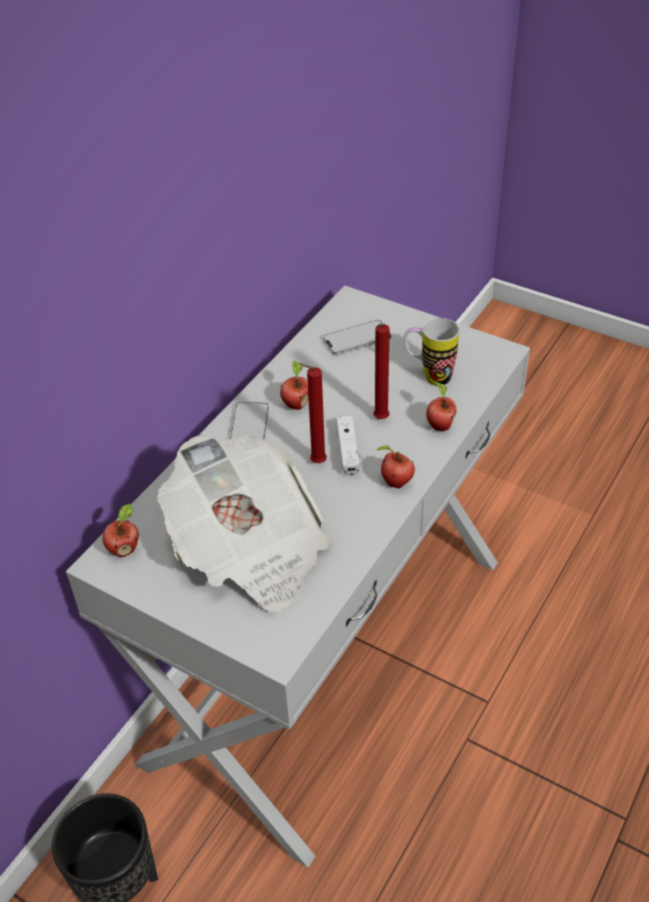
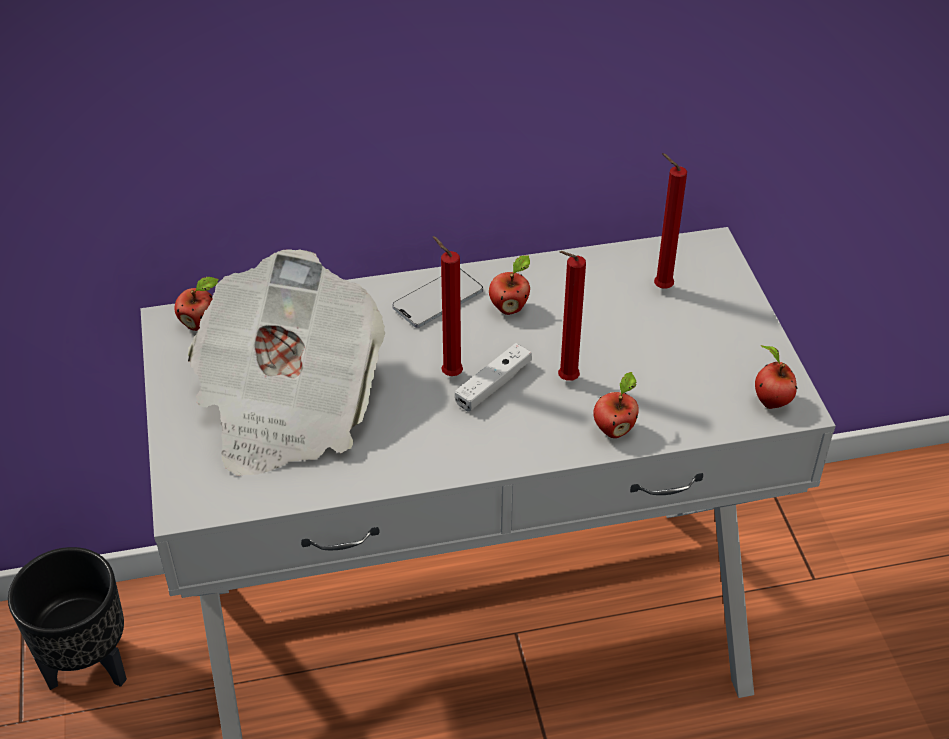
camera: 45 degrees right, 0 degrees up
(357, 338) = (659, 287): phone -> red candle
(395, 483) = (490, 448): apple -> apple (769, 401)
(429, 376) = (677, 374): mug -> none

